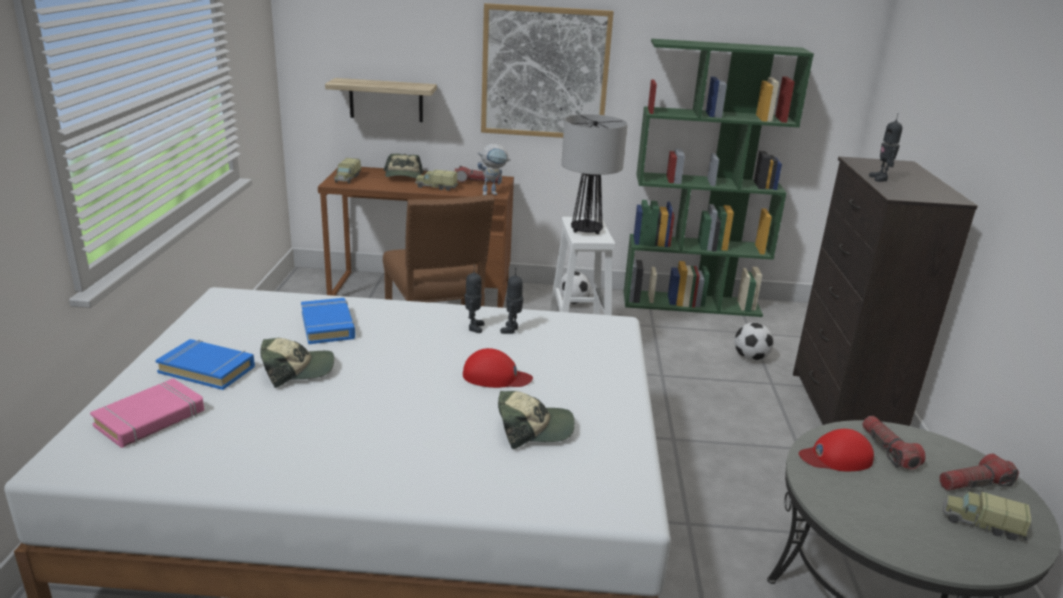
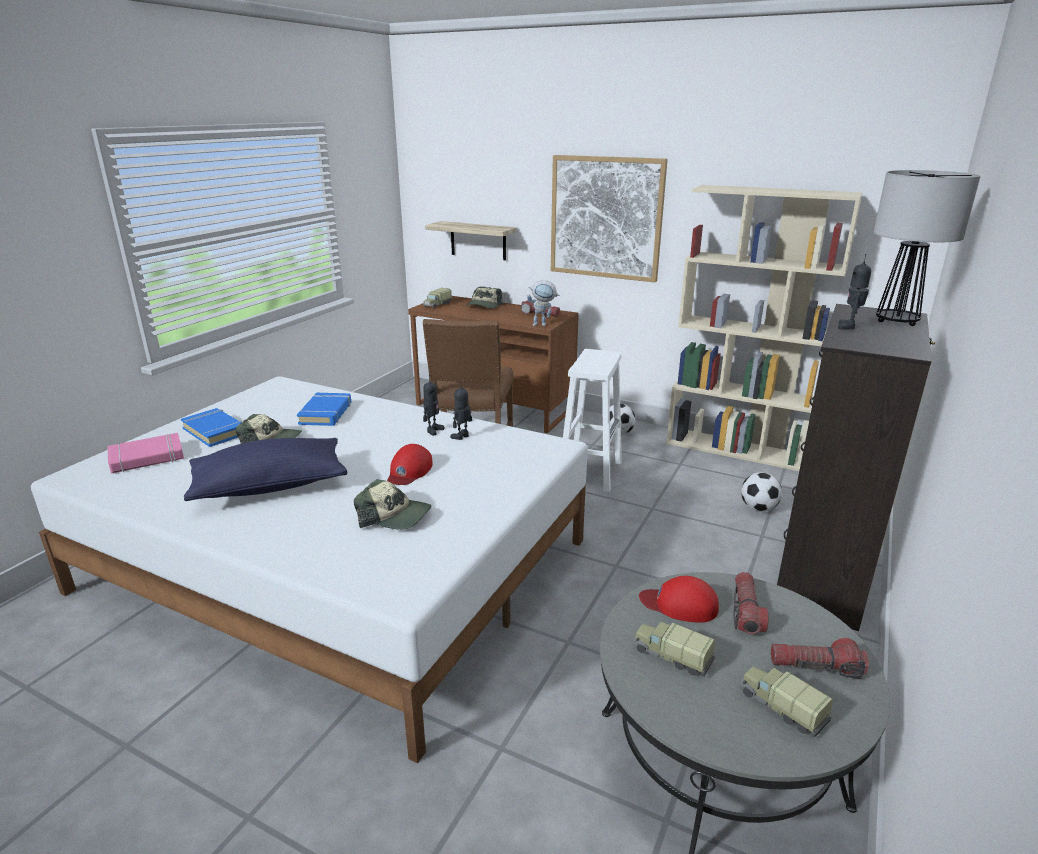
camera: 25 degrees right, 0 degrees up
(356, 423) = (270, 486): none -> blue pillow
(436, 187) = (500, 316): toy truck -> toy truck (671, 656)
(496, 376) = (409, 471): red cap -> red cap turned 75 degrees clockwise
(587, 230) = (593, 362): table lamp -> table lamp (897, 321)
(692, 303) = (737, 449): green bookcase -> beige bookcase

